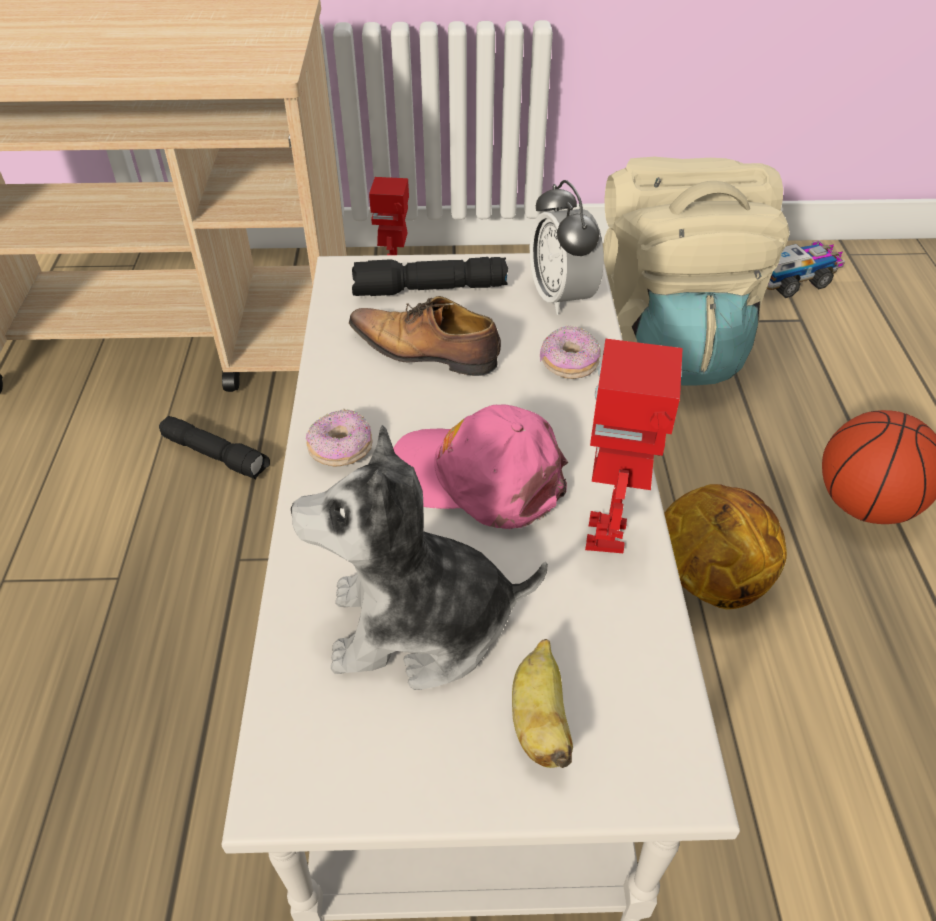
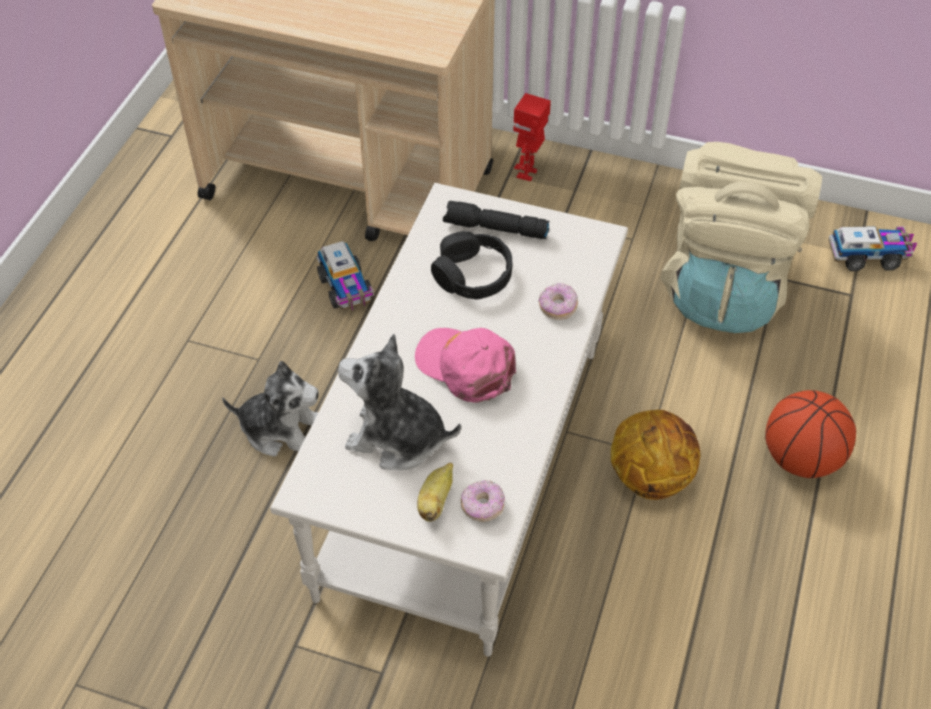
camera: 20 degrees right, 5 degrees up
(180, 669) = (281, 429): none -> plush toy
(217, 455) = (346, 288): black flashlight -> toy truck
(341, 450) = (396, 328): donut -> donut (482, 507)
(426, 352) = (473, 275): shoe -> black headphones
(561, 297) = (579, 257): alarm clock -> none
(609, 535) = (521, 421): toy robot -> none

